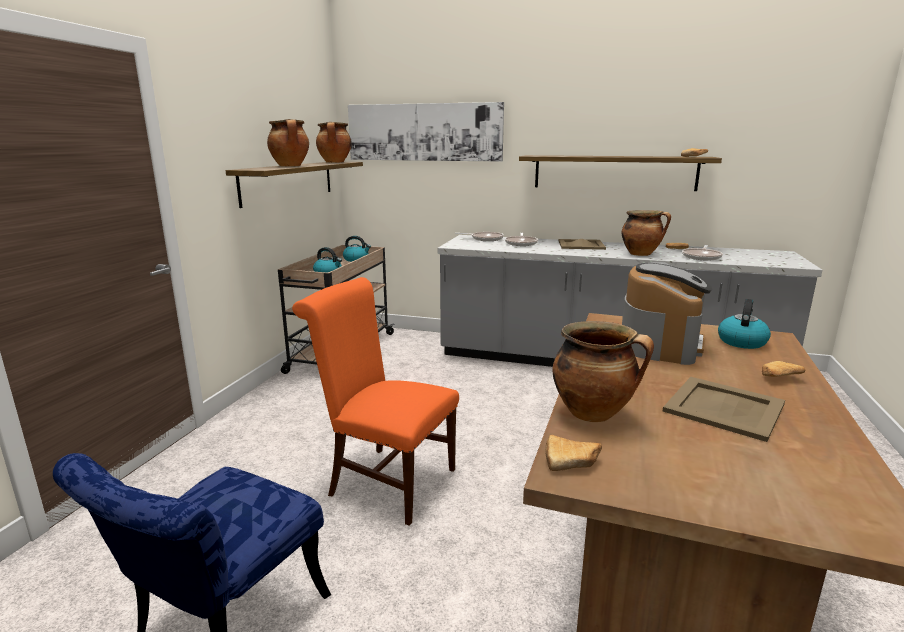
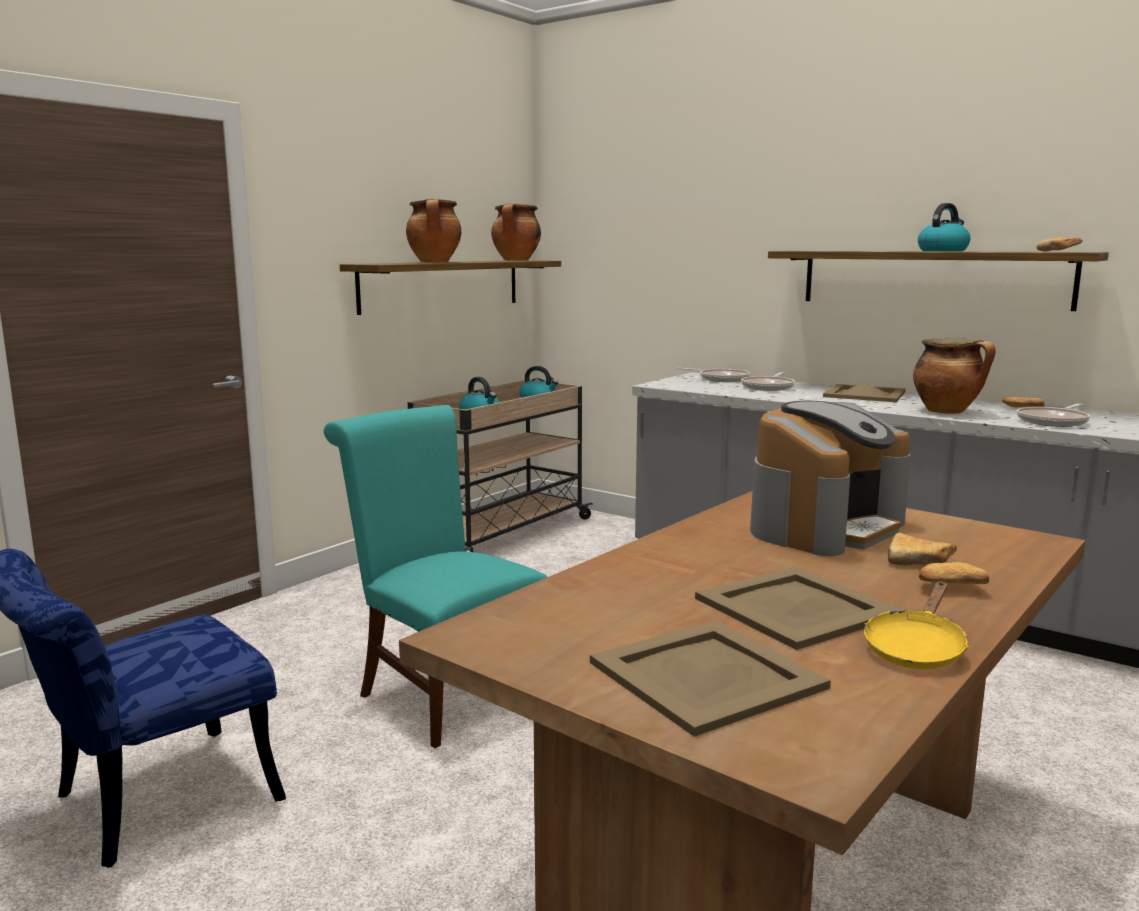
camera: 20 degrees right, 5 degrees down
(386, 480) = (443, 692): orange chair -> turquoise chair
(424, 132) = (648, 218): picture -> none
(573, 462) = (492, 627): bread -> bread (920, 562)
(594, 413) = (595, 587): cooking pot -> none
(741, 341) = (966, 540): kettle -> kettle (943, 251)
(747, 473) = (706, 674): none -> beige tray
(822, 427) = (916, 648): none -> yellow frying pan

